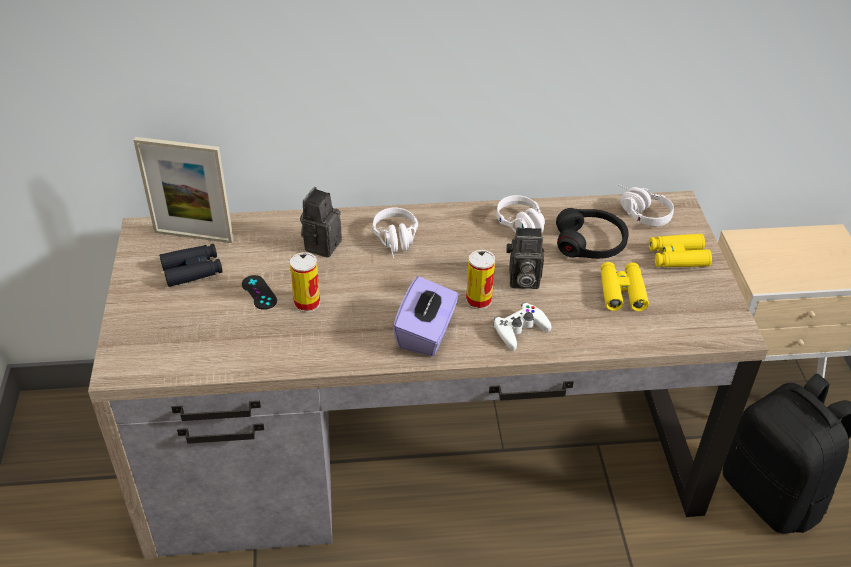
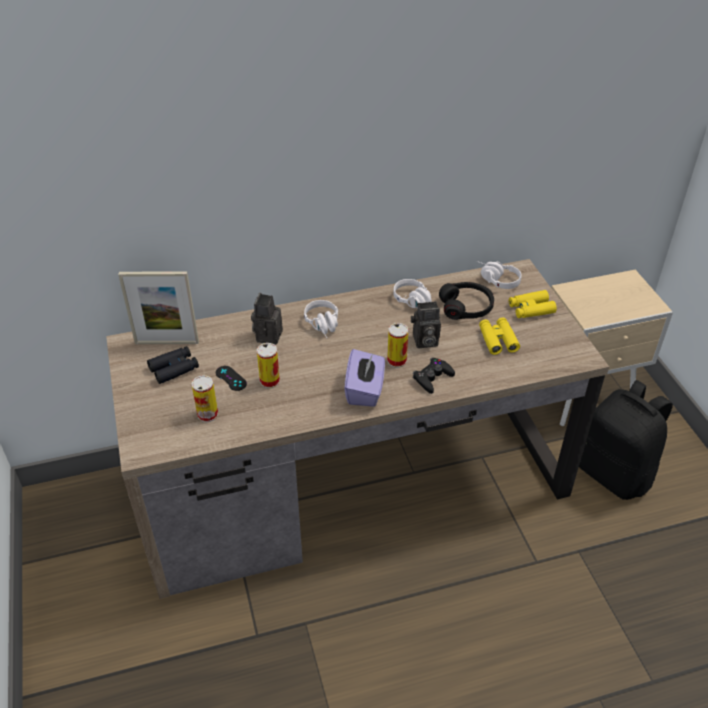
camera: 10 degrees left, 0 degrees up
(216, 334) = (207, 414): none -> can
(520, 330) = (432, 378): white game controller -> black game controller

